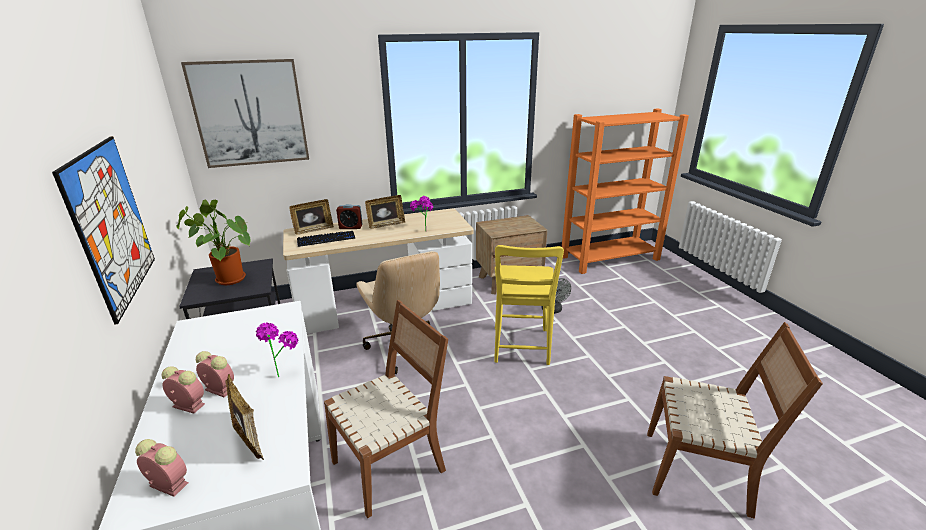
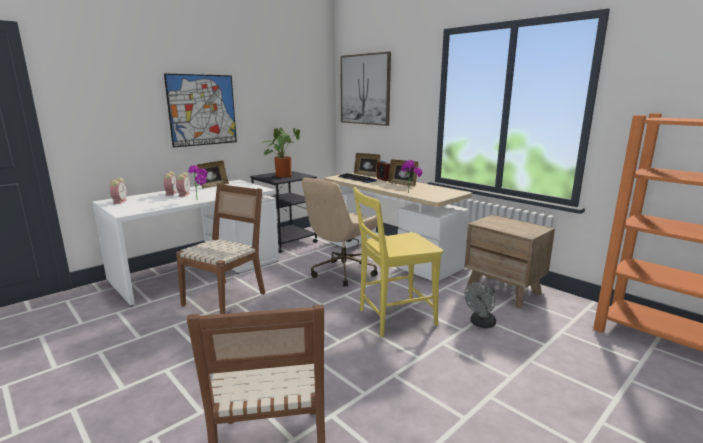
camera: 65 degrees right, 10 degrees down
(249, 438) = (148, 204): picture frame -> picture frame (213, 186)
(393, 463) = (227, 298): chair -> chair turned 90 degrees counterclockwise

